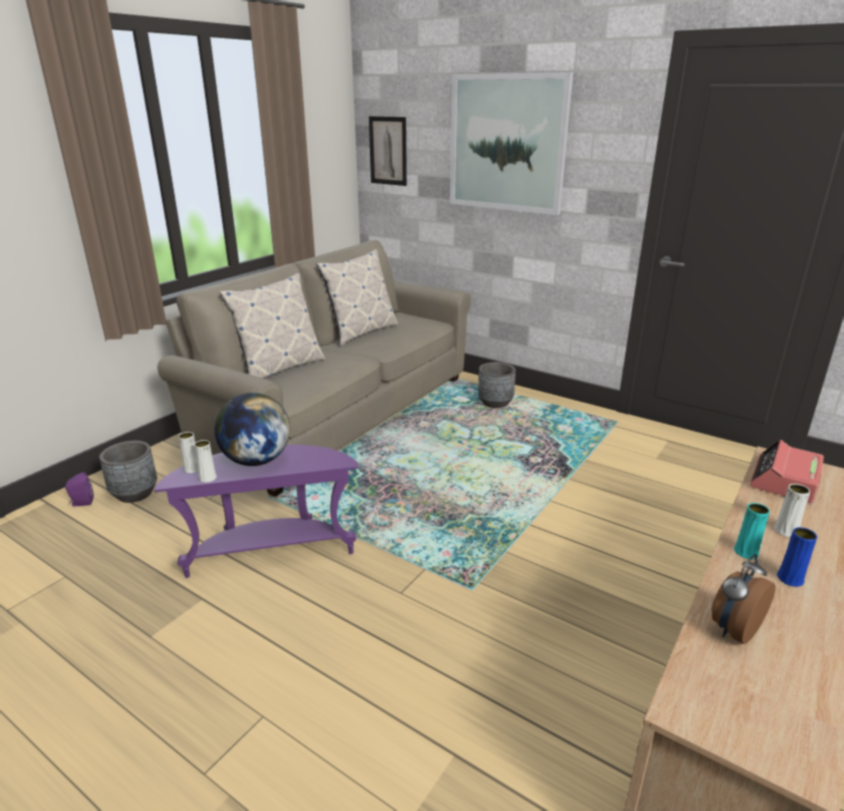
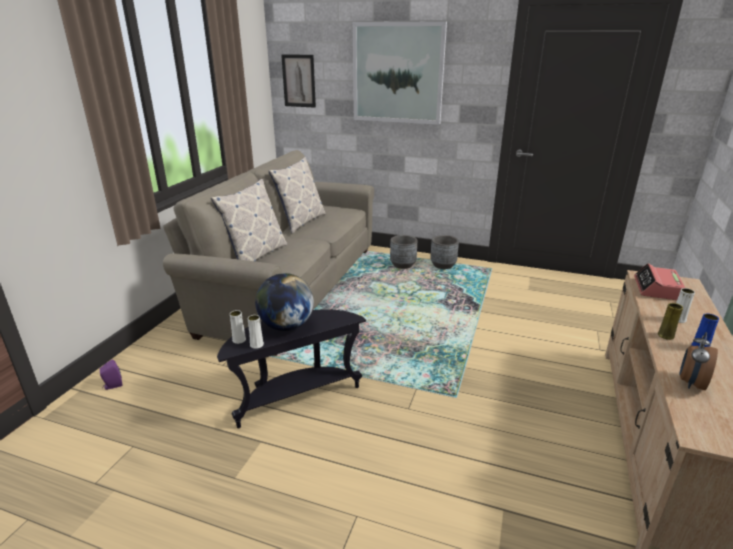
camera: 15 degrees left, 0 degrees up
(134, 493) = (156, 371): grey planter -> grey planter (443, 265)
(271, 552) = (295, 397): purple side table -> black side table
(746, 552) = (665, 335): turquoise vase -> yellow vase

